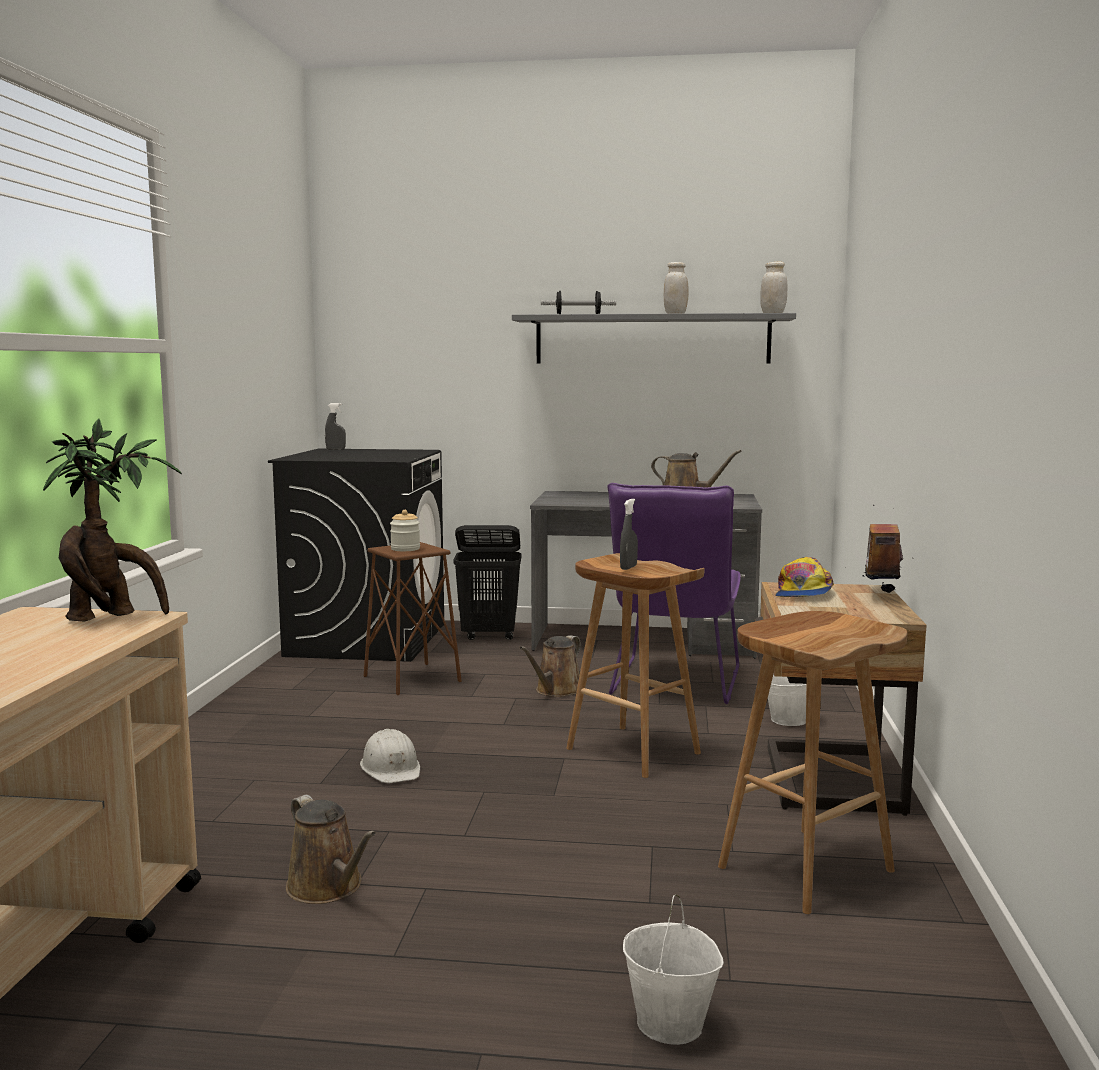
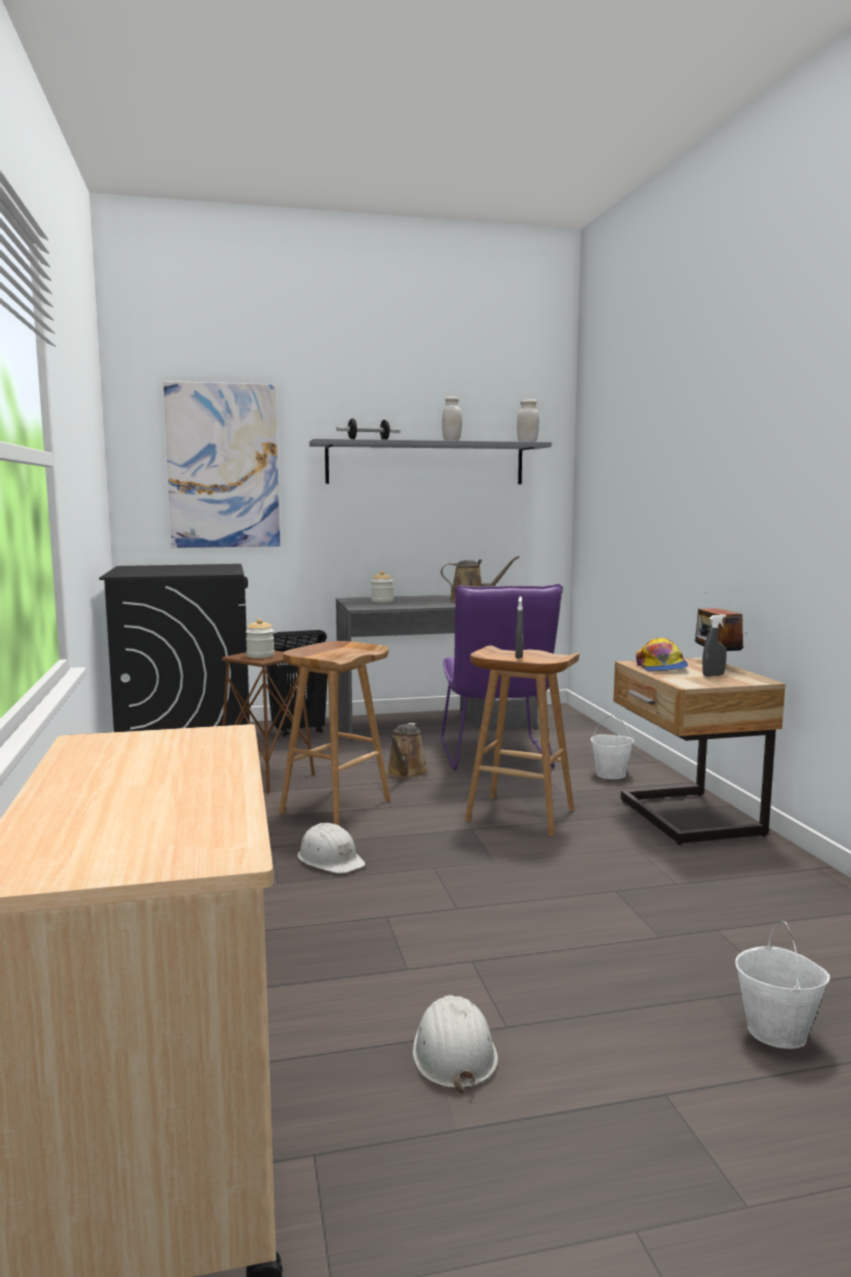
camera: 20 degrees left, 0 degrees up
(111, 617) = (187, 736): potted plant -> none
(320, 967) = (453, 1052): none -> white hard hat
(328, 888) = (385, 978): brown watering can -> none
(335, 449) = (139, 566): grey spray bottle -> grey spray bottle (713, 675)
(429, 345) = (223, 466): none -> picture
(585, 497) = (382, 601): none -> jar
(805, 867) = (740, 887): brown stool -> brown stool (335, 806)

